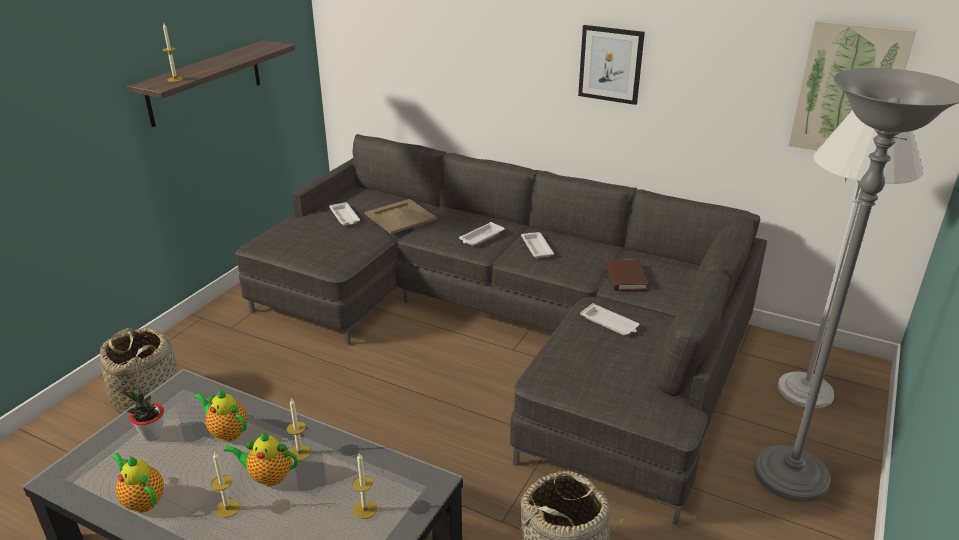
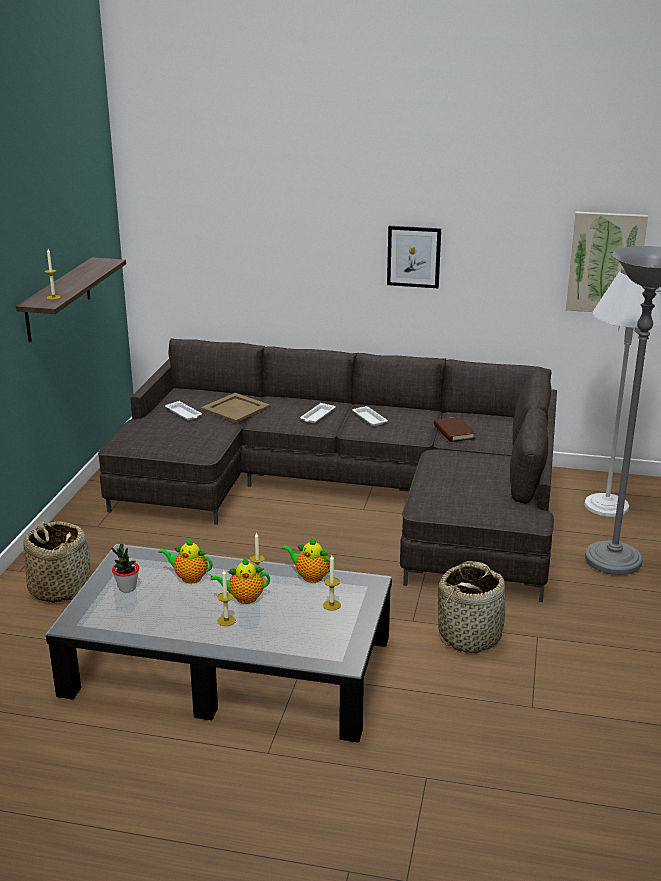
camera: 15 degrees left, 5 degrees down
(142, 500) = (155, 626): teapot -> teapot (310, 576)
(610, 323) = (457, 464): white tray -> none

